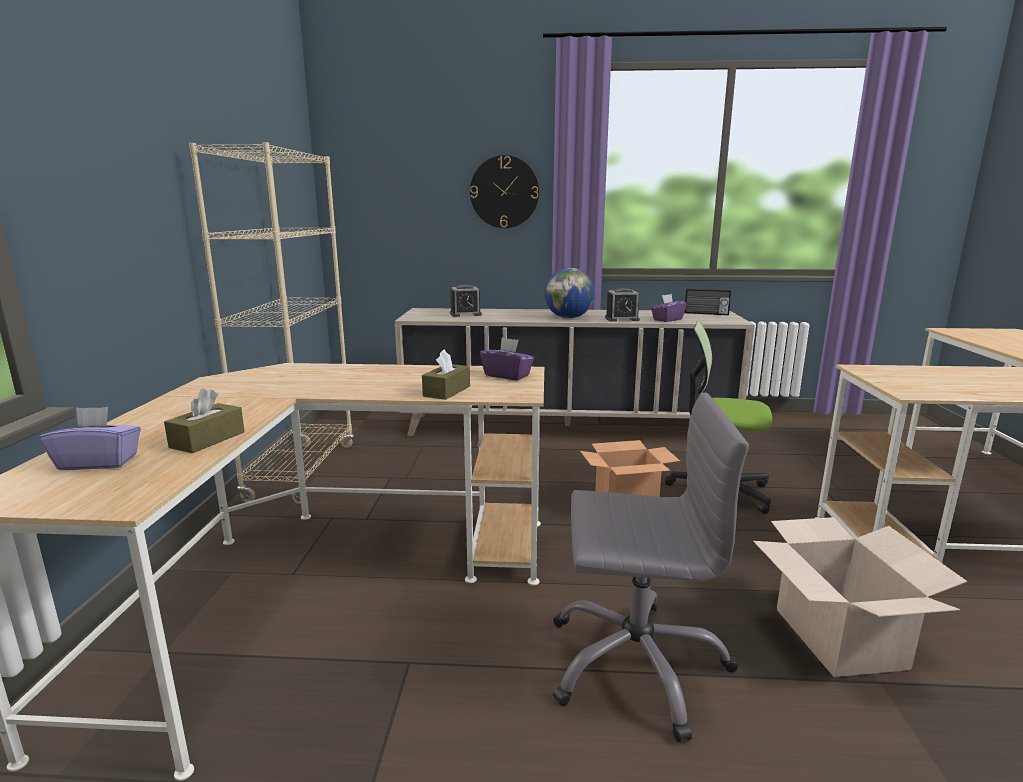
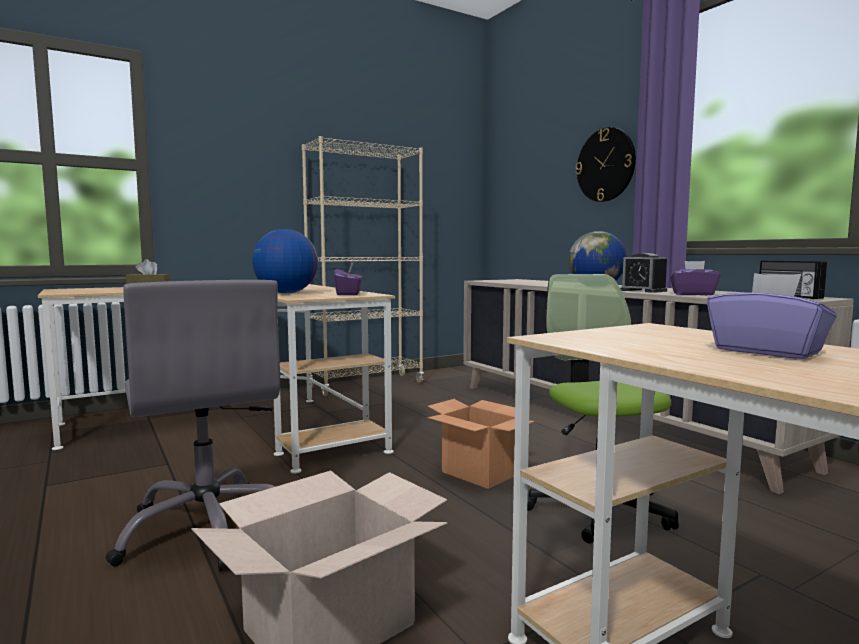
camera: 55 degrees right, 10 degrees down
(99, 462) = (108, 289): purple tissue box -> purple tissue box (767, 351)
(447, 391) = (286, 293): brown tissue box -> globe
(465, 314) = (528, 282): alarm clock -> none

